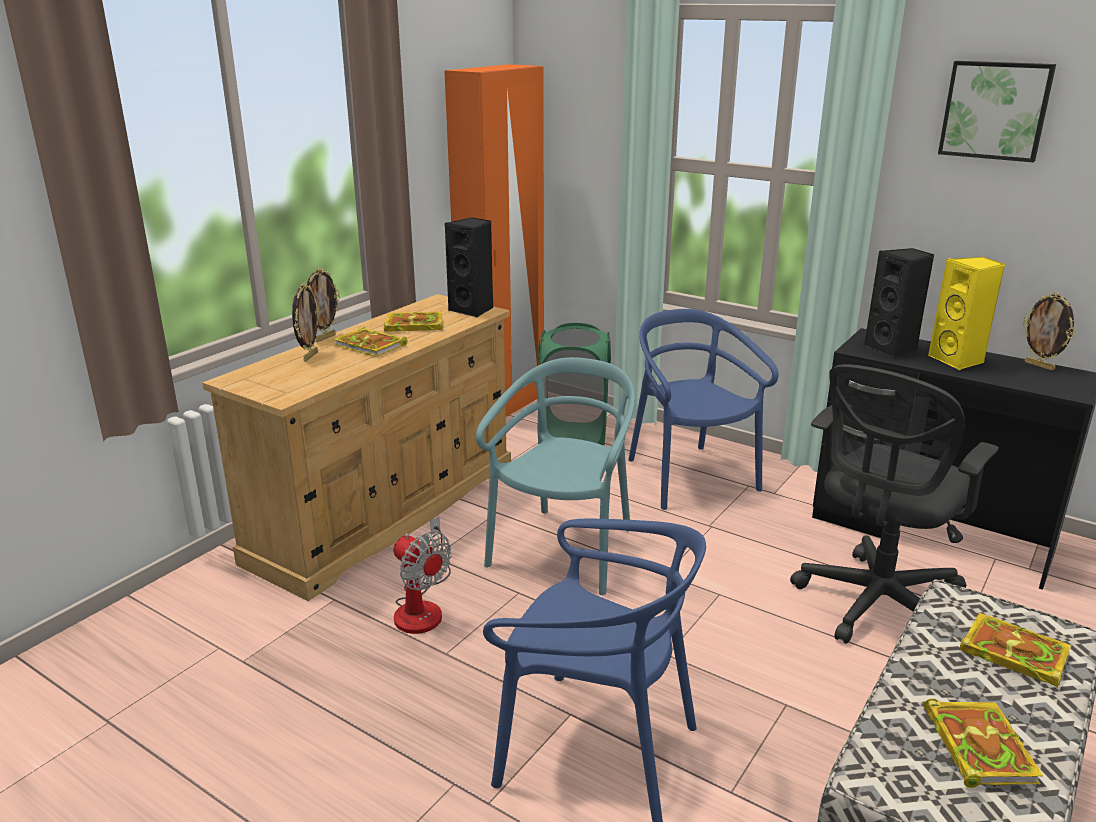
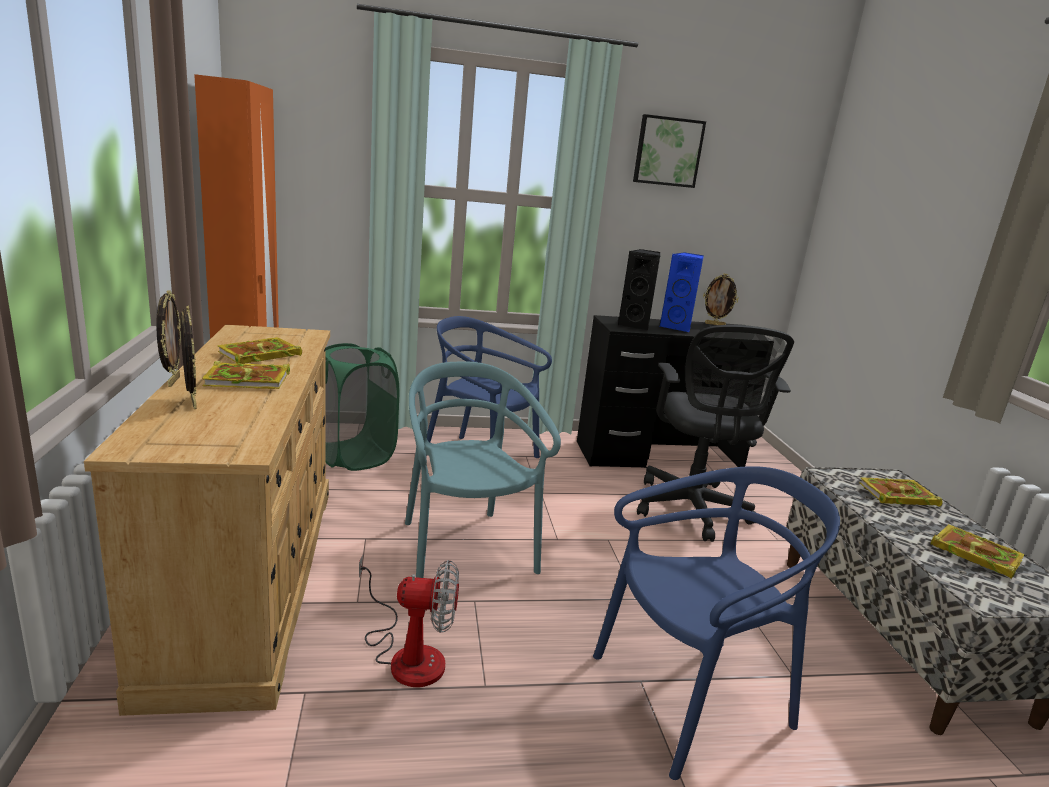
camera: 45 degrees left, 5 degrees down
(473, 310) = (294, 334): black speaker -> none
(958, 360) = (677, 327): yellow speaker -> blue speaker

